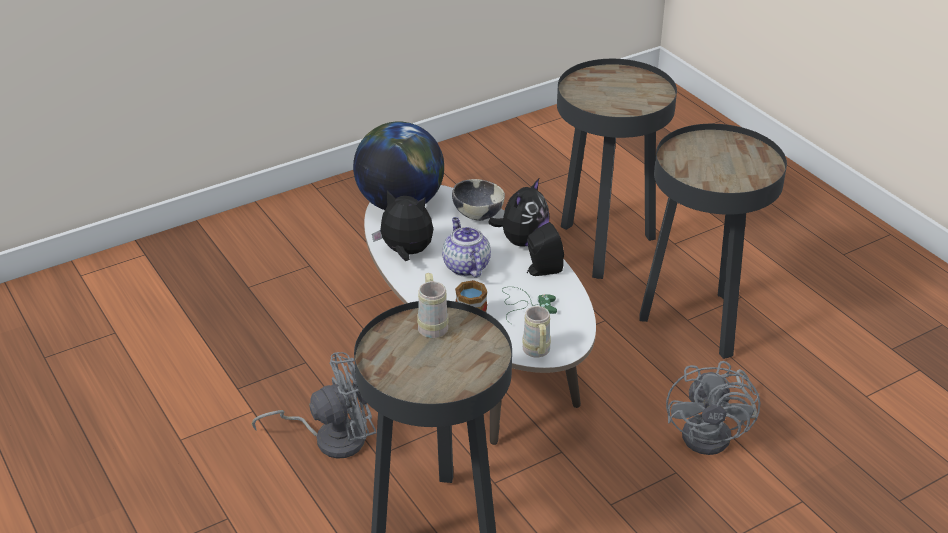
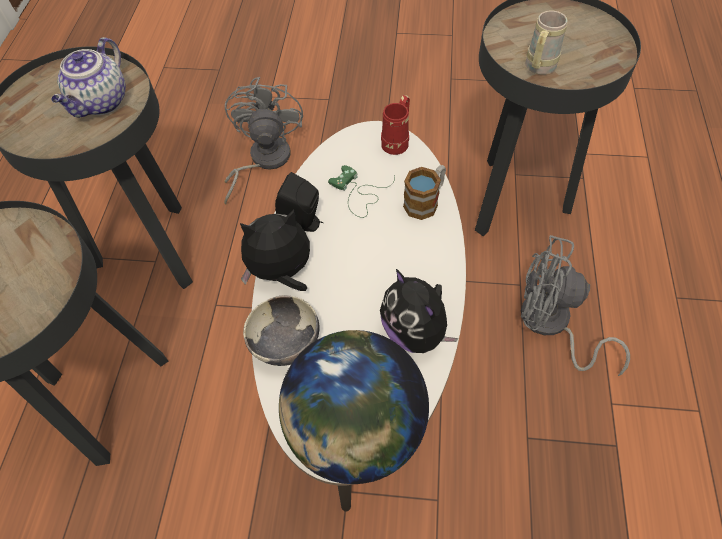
camera: 140 degrees left, 20 degrees up
(465, 266) = (370, 272): teapot -> teapot (101, 103)
(537, 353) = (397, 141): beige mug -> red mug
(714, 434) = (263, 160): grey fan -> grey fan turned 45 degrees counterclockwise

